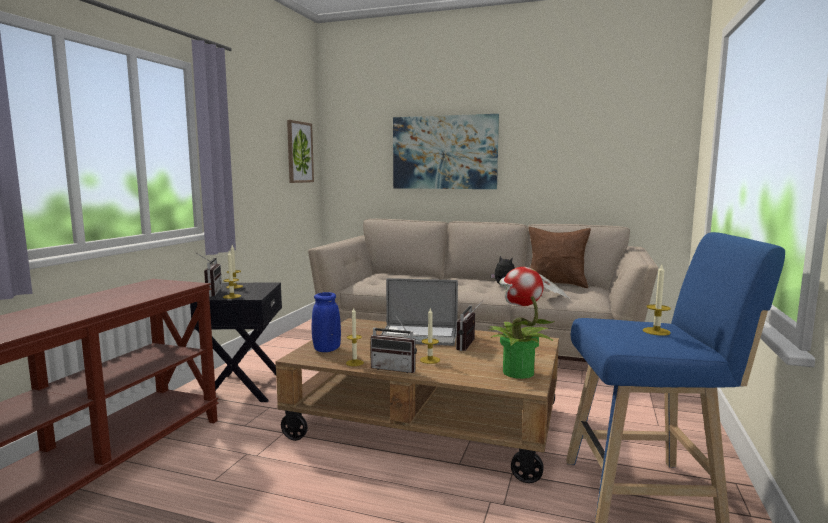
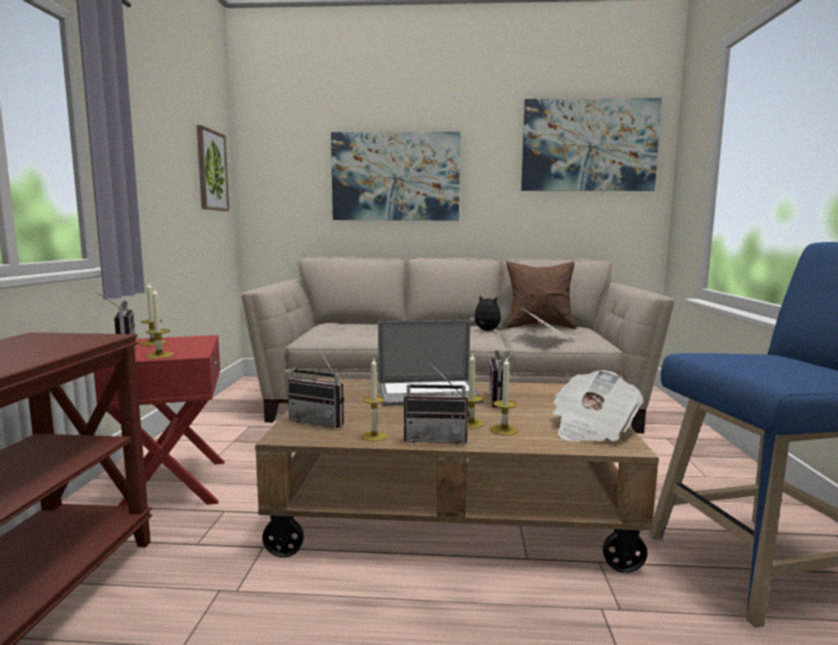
camera: 15 degrees left, 0 degrees up
(242, 387) = (171, 486): black side table -> red side table
(327, 349) = (320, 421): blue vase -> radio
(517, 372) = (591, 429): potted plant -> newspaper
(615, 122) = (589, 145): none -> picture
(656, 331) = (792, 362): candle -> candle (504, 430)

